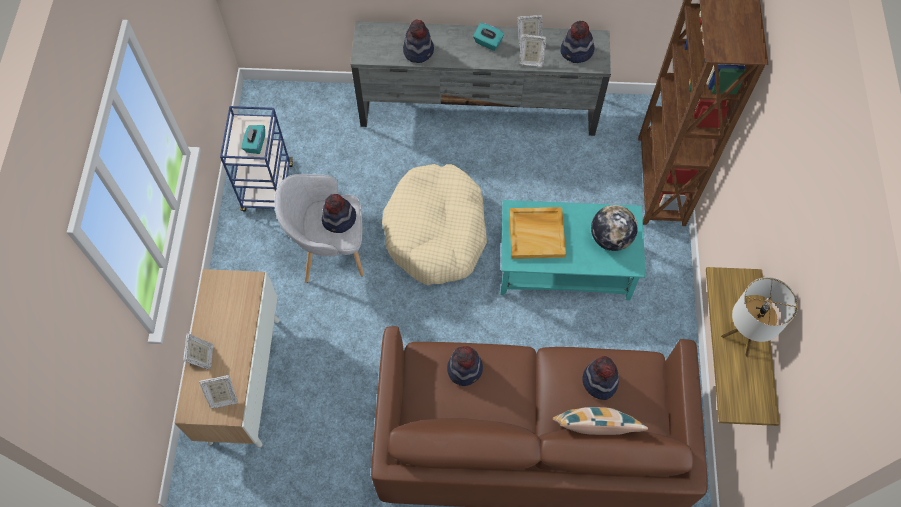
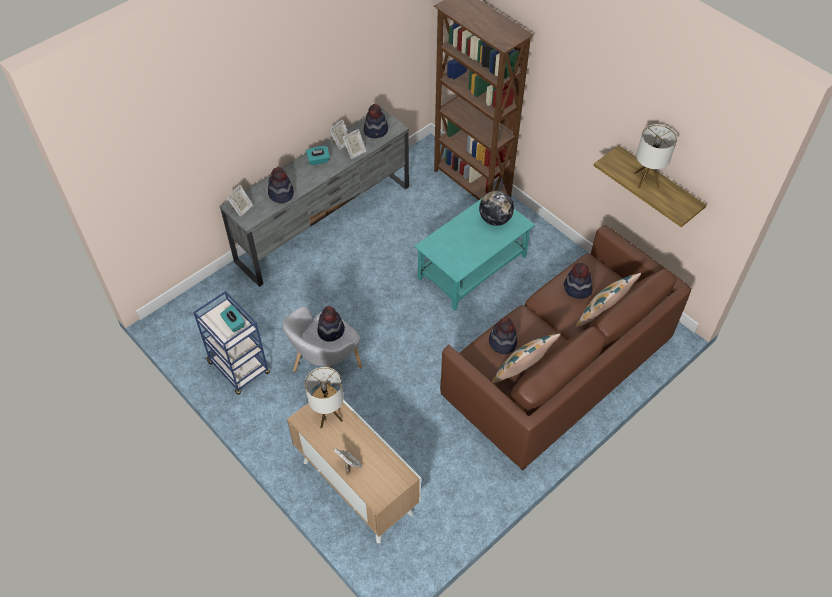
camera: 45 degrees left, 10 degrees down
(222, 397) = (388, 474): picture frame -> picture frame (241, 209)
(235, 297) = (328, 415): none -> table lamp
(436, 232) = (378, 308): beige dog bed -> none
(447, 416) = (521, 374): none -> pillow
(537, 233) = (454, 248): beige tray -> none

